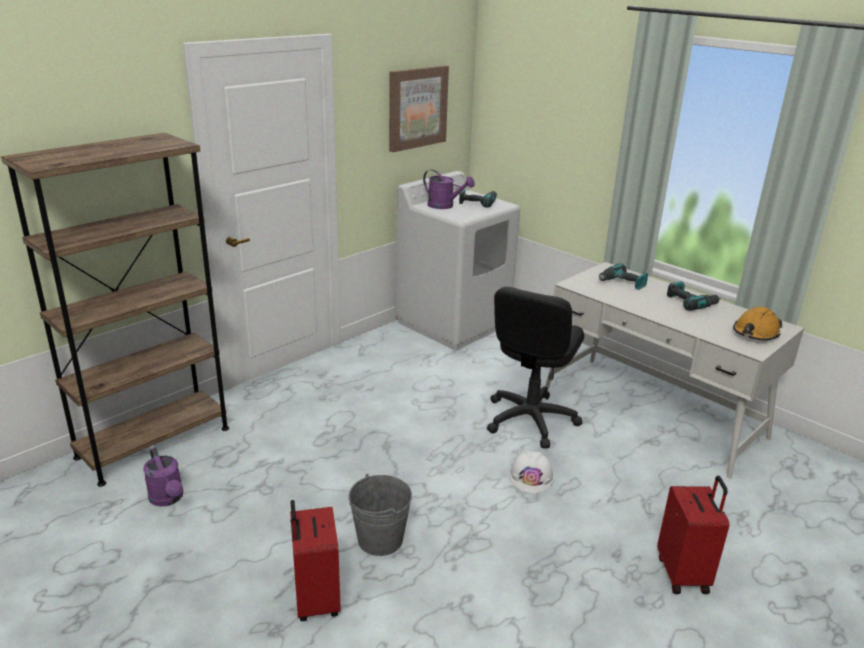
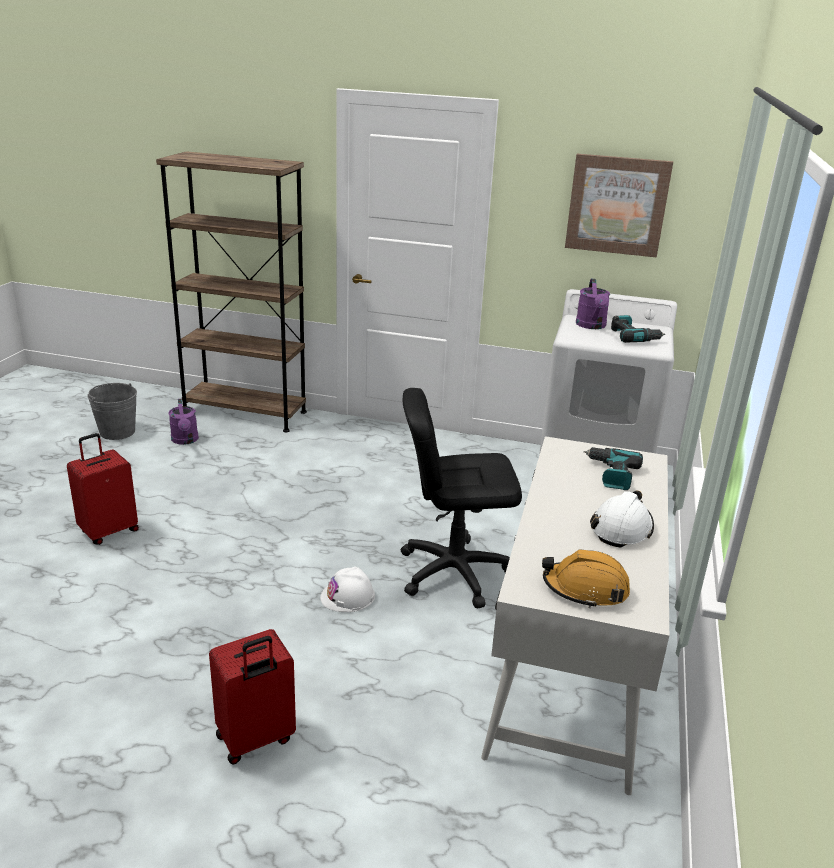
camera: 60 degrees right, 0 degrees up
(168, 499) = (185, 440): purple watering can -> purple watering can turned 45 degrees counterclockwise
(380, 539) = (195, 538): grey bucket -> grey bucket (117, 432)
(690, 302) = (621, 528): power drill -> white hard hat

